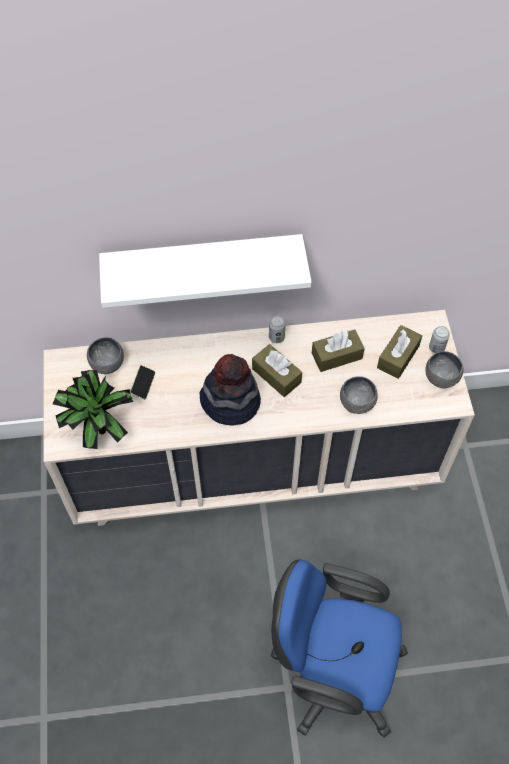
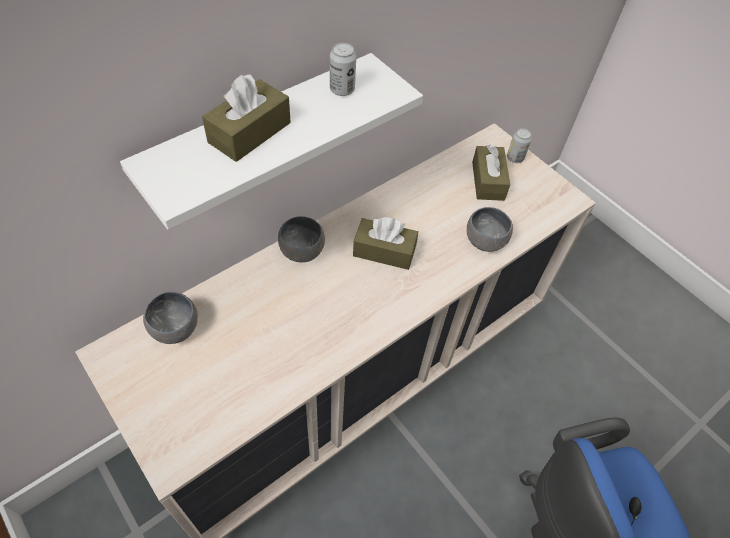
camera: 35 degrees left, 5 degrees down
(98, 428) = (211, 413): potted plant -> none
(143, 385) = (237, 332): phone -> none
(230, 402) = (354, 302): hat -> none
(276, 337) = (356, 213): can -> can (342, 90)
(336, 356) = (430, 205): brown tissue box -> brown tissue box (249, 132)
(440, 377) = (539, 182): grey bowl -> grey bowl (300, 251)

